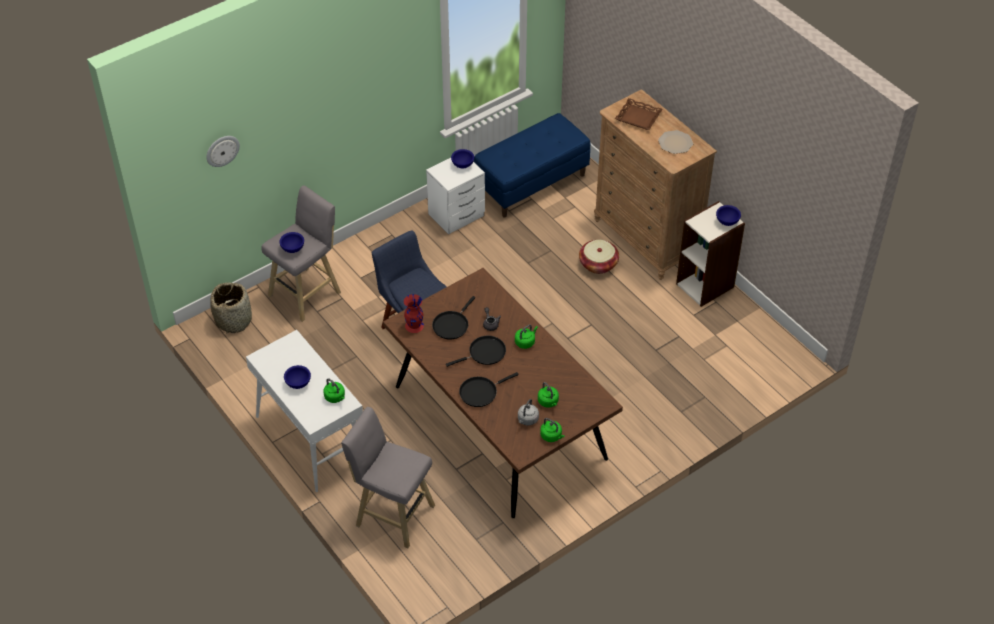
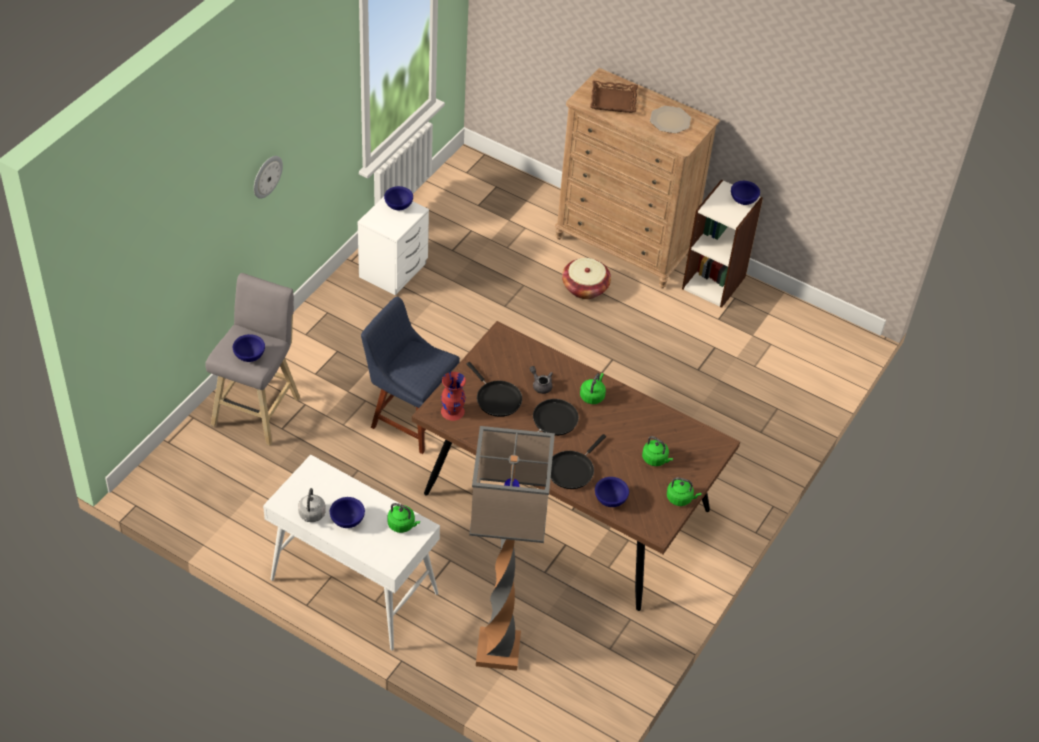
camera: 25 degrees left, 0 degrees up
(222, 150) = (153, 249): wall clock -> wall clock (266, 176)
(234, 320) = (182, 466): basket -> none
(392, 514) = (497, 649): grey stool -> floor lamp
(452, 325) = (496, 398): black frying pan -> black frying pan turned 45 degrees counterclockwise
(497, 422) = (610, 500): none -> blue bowl
(527, 420) = (643, 487): grey kettle -> grey kettle (311, 515)
(531, 183) = (462, 212): blue bench -> none

